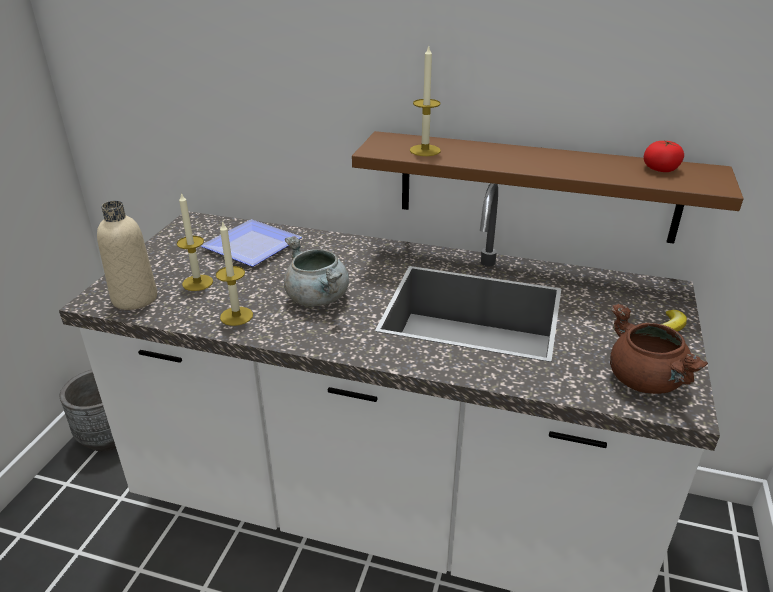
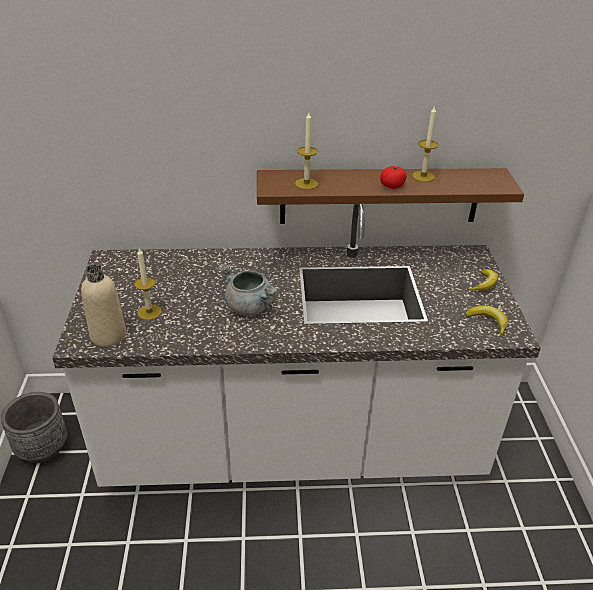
camera: 20 degrees left, 5 degrees up
(236, 316) = (198, 333): candle -> candle (423, 176)
(252, 248) = (172, 274): plate -> none
(646, 380) = (488, 322): brown cooking pot -> banana
(660, 169) = (467, 177): tomato -> tomato (392, 185)

